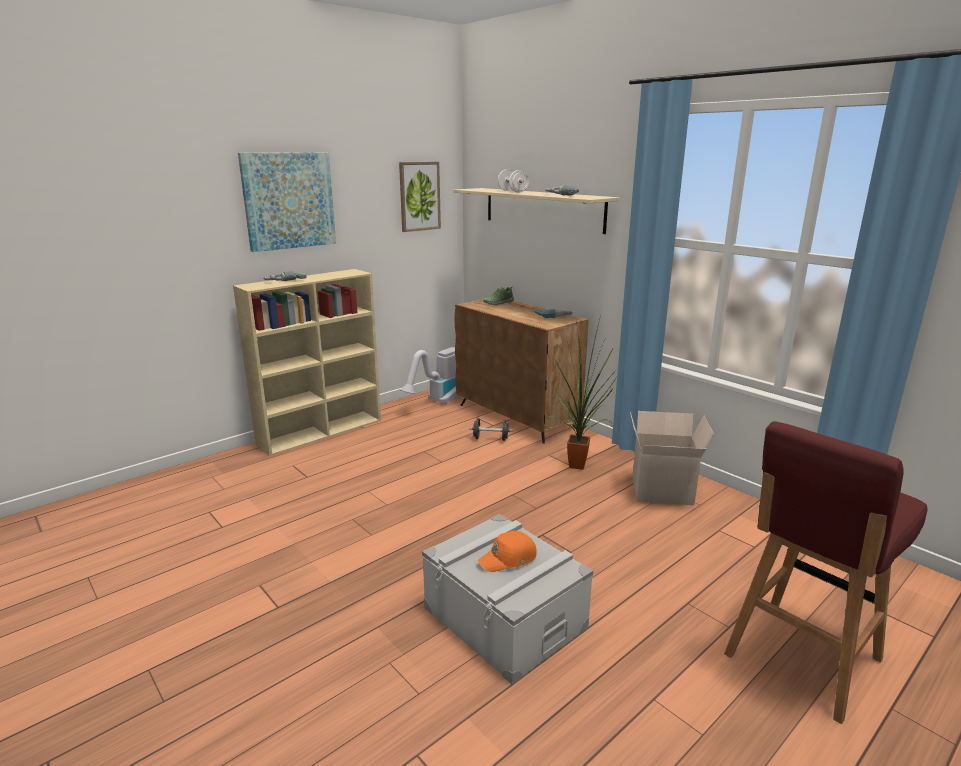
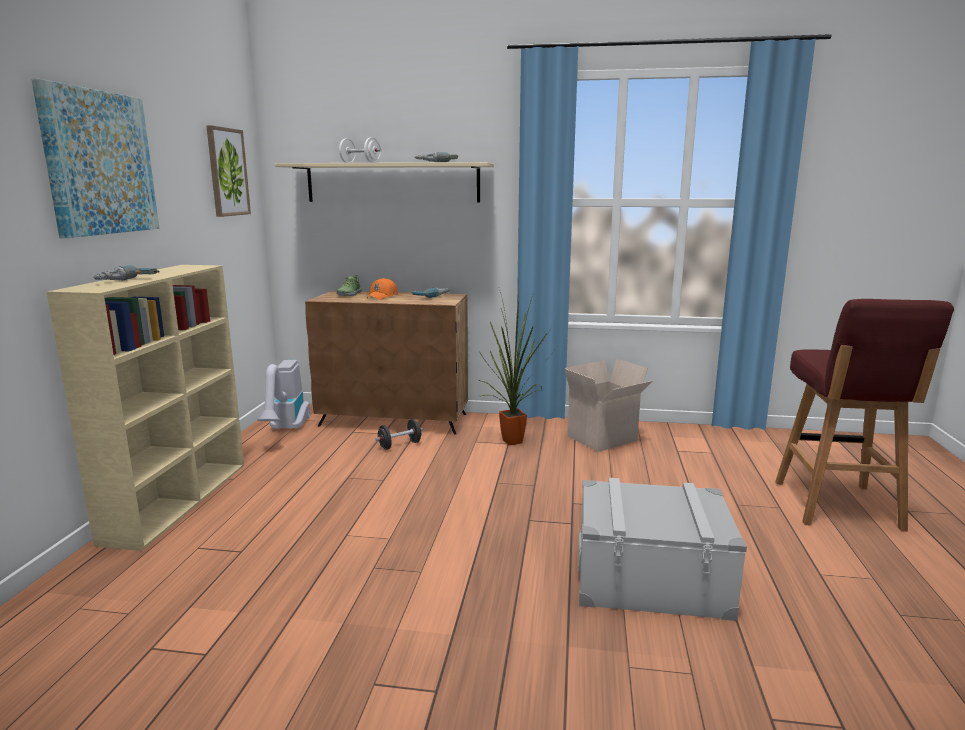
camera: 40 degrees left, 5 degrees down
(508, 559) = (656, 507): orange cap -> orange cap (382, 296)

